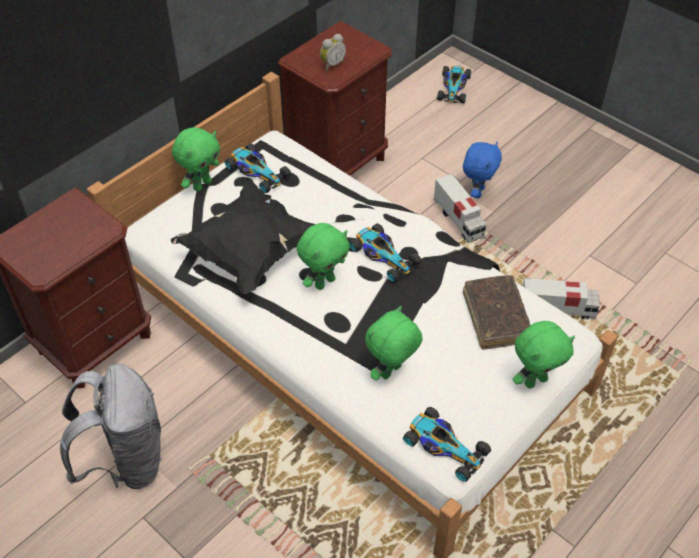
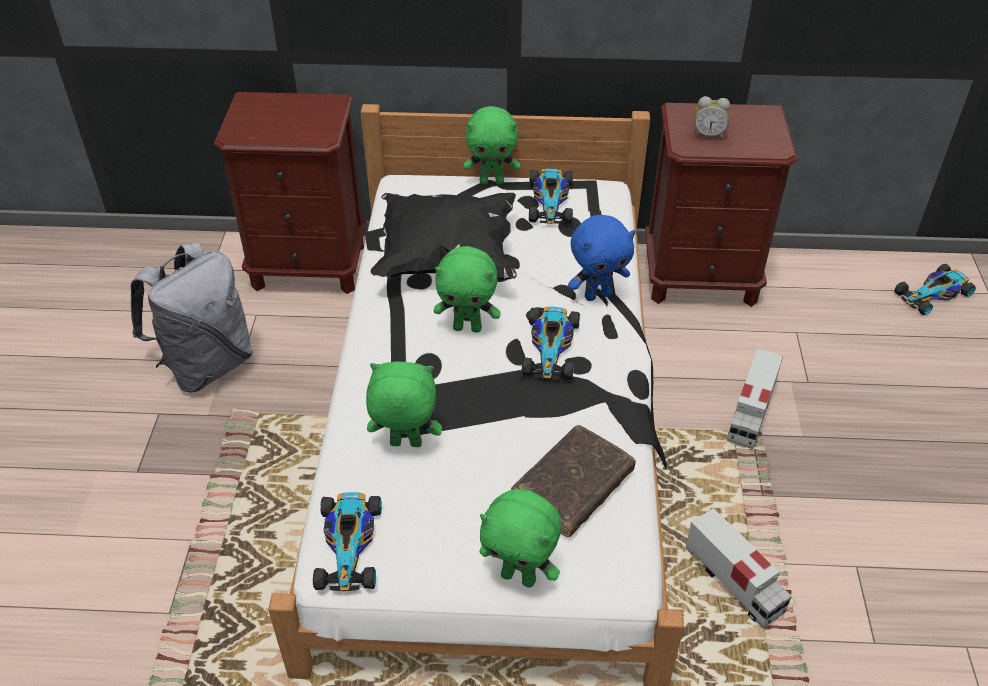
camera: 50 degrees right, 5 degrees down
(477, 192) = (811, 405): blue plush toy -> blue plush toy (597, 295)

